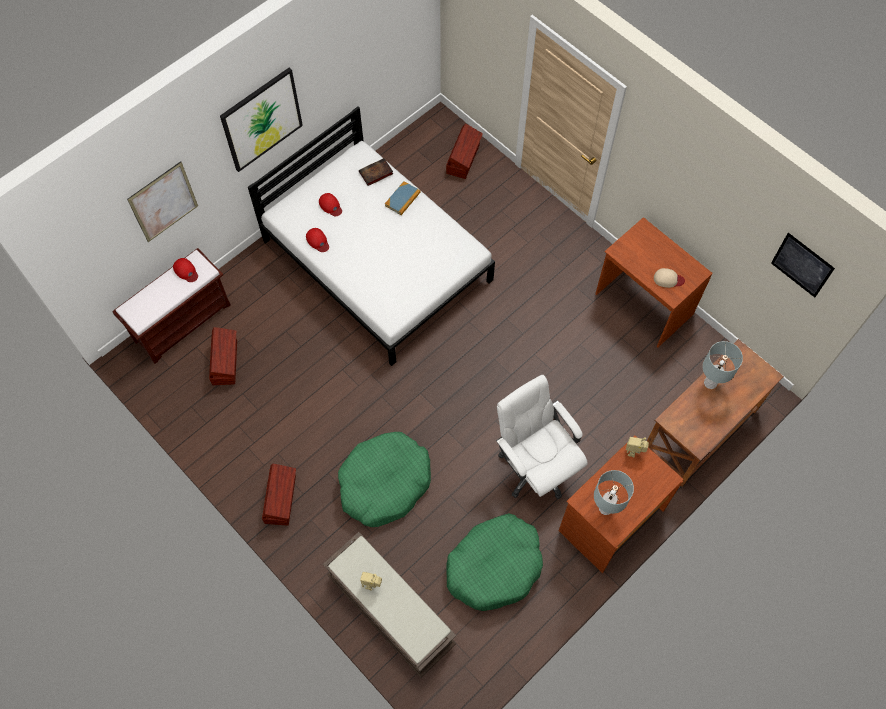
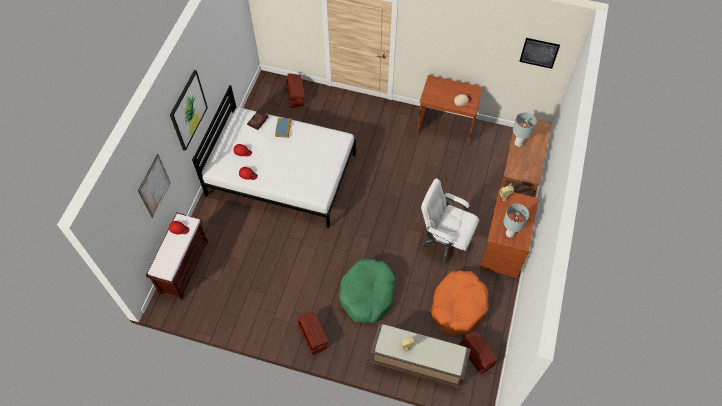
camera: 30 degrees left, 5 degrees down
(225, 362) = (227, 276): brown storage box -> brown storage box (476, 354)
(494, 566) = (458, 306): green dog bed -> orange dog bed

